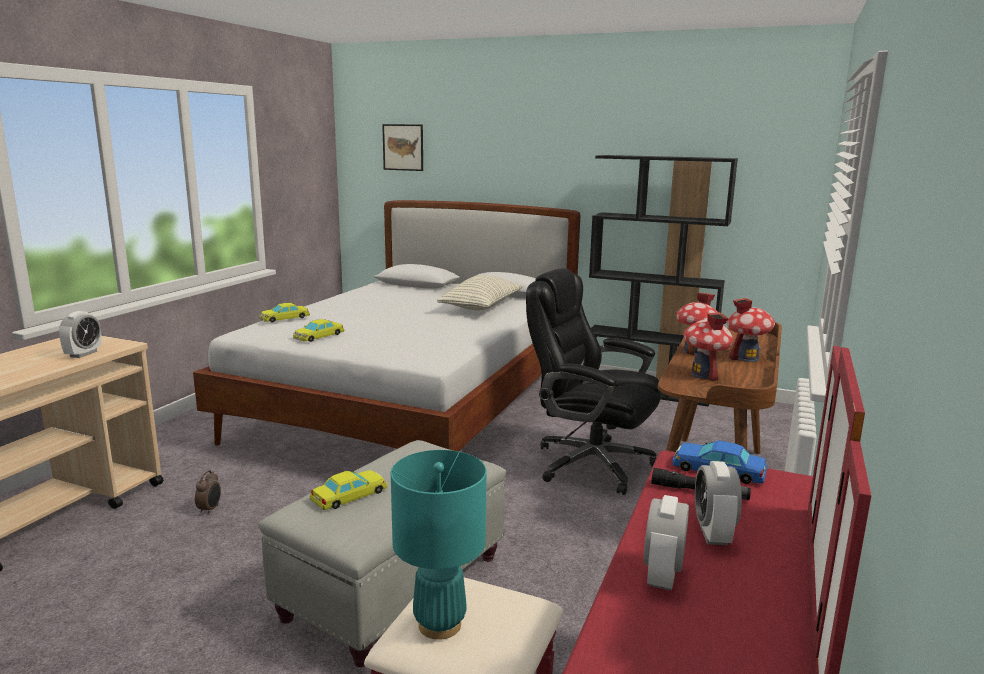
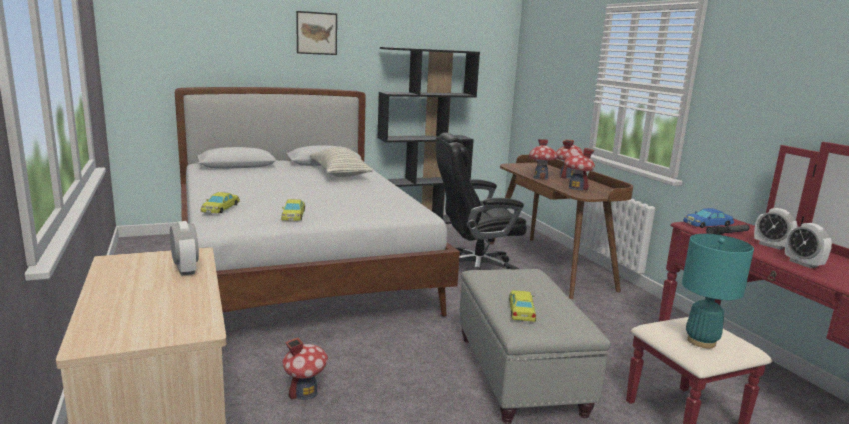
camera: 45 degrees left, 0 degrees up
(210, 509) = (305, 393): alarm clock -> toy house
(403, 147) = (186, 35): picture -> picture (316, 33)

